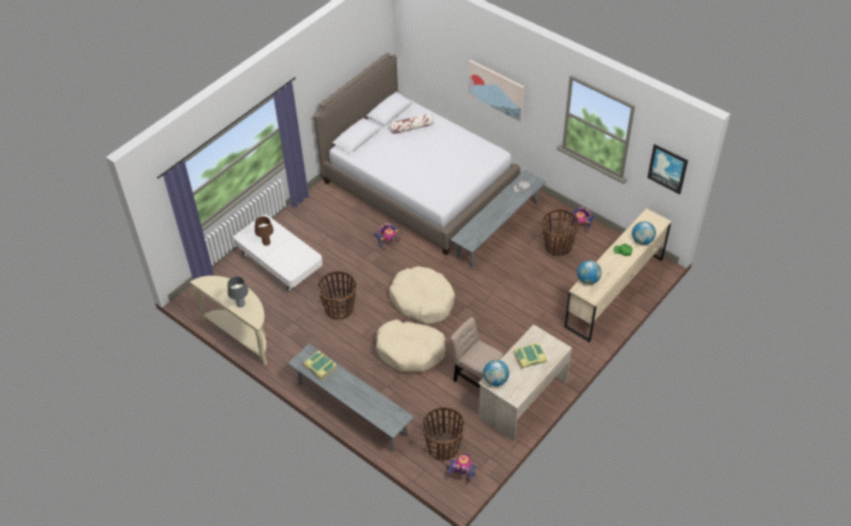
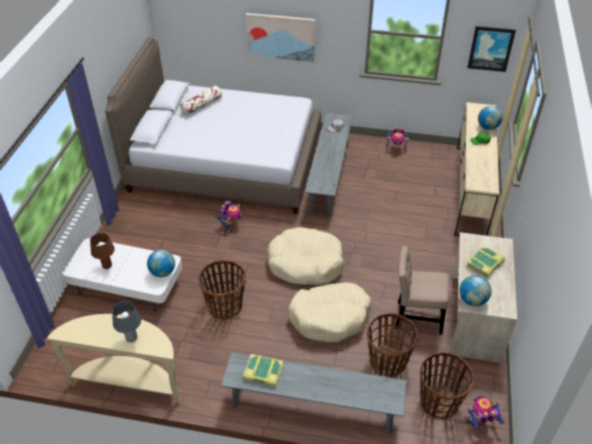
camera: 30 degrees left, 5 degrees down
(558, 246) = (391, 171): basket -> basket (387, 362)
(588, 280) = (473, 174): globe -> globe (163, 272)

